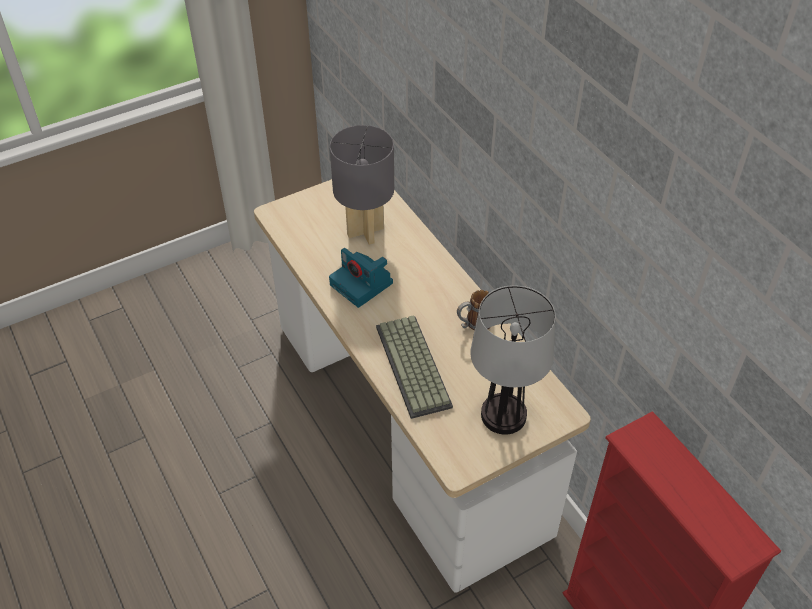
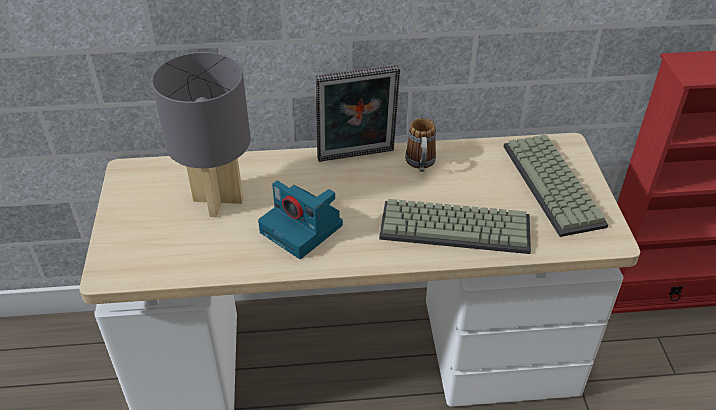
camera: 65 degrees left, 5 degrees down
(362, 284) = (303, 229): camera -> camera turned 60 degrees clockwise
(457, 285) = (356, 157): none -> picture frame
(503, 416) = (555, 185): table lamp -> keyboard

